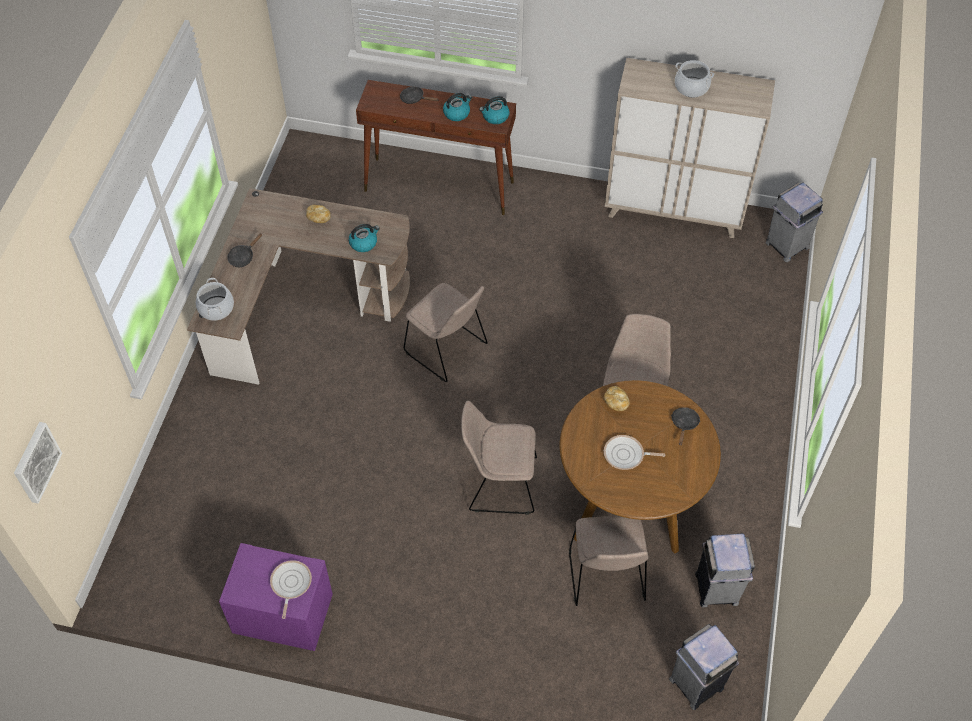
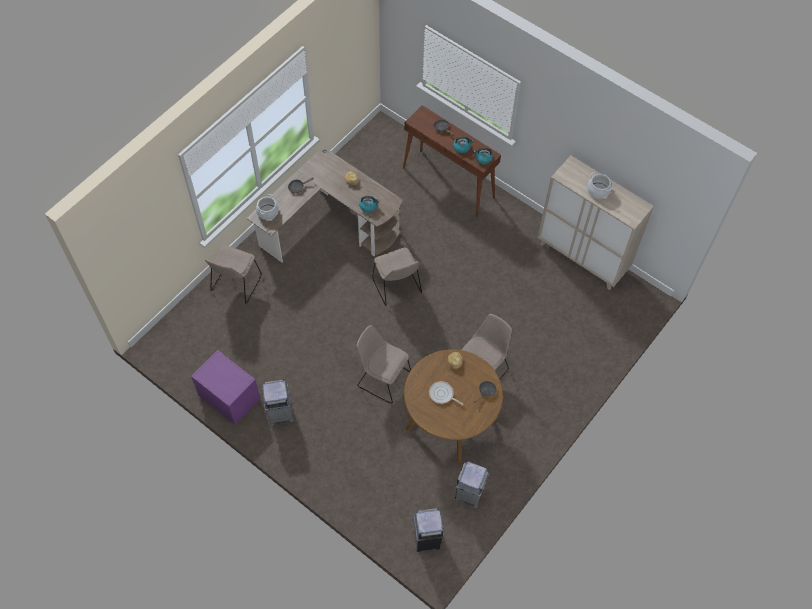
camera: 25 degrees right, 5 degrees up
(35, 462) = (120, 264): picture -> none
(290, 584) = (231, 383): frying pan -> none
(606, 577) = (411, 458): beige chair -> beige chair (235, 285)
(786, 246) = (640, 308): grey trash can -> grey trash can (280, 413)

